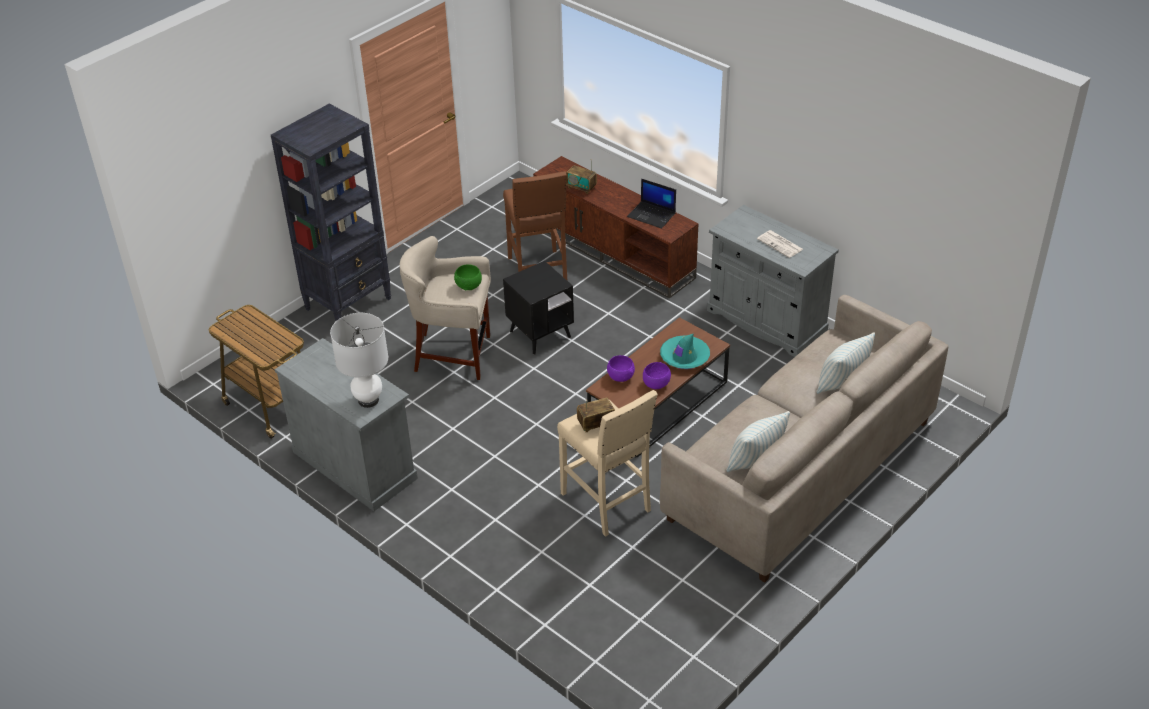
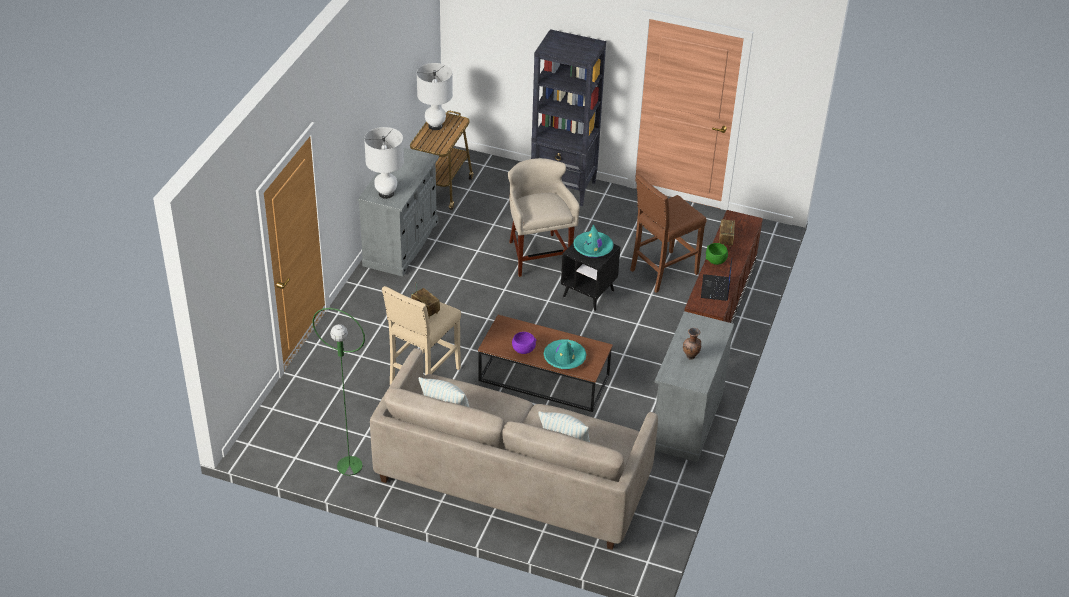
camera: 65 degrees right, 0 degrees up
(239, 336) = (435, 126): none -> white table lamp
(469, 286) = (549, 210): green bowl -> green bowl (716, 261)
(536, 280) = (593, 248): none -> turquoise hat
(620, 377) = (521, 328): purple bowl -> none
(727, 606) = (349, 466): none -> green floor lamp
(780, 244) = (690, 357): newspaper -> brown vase

